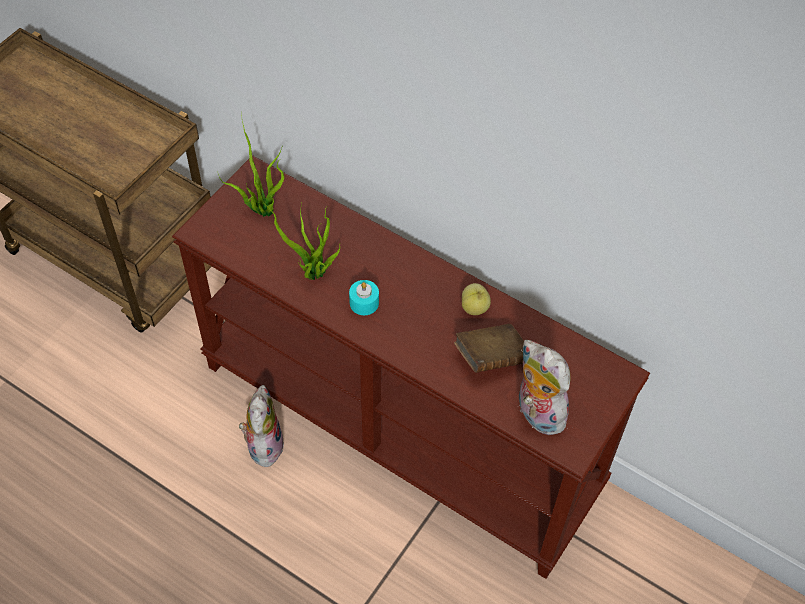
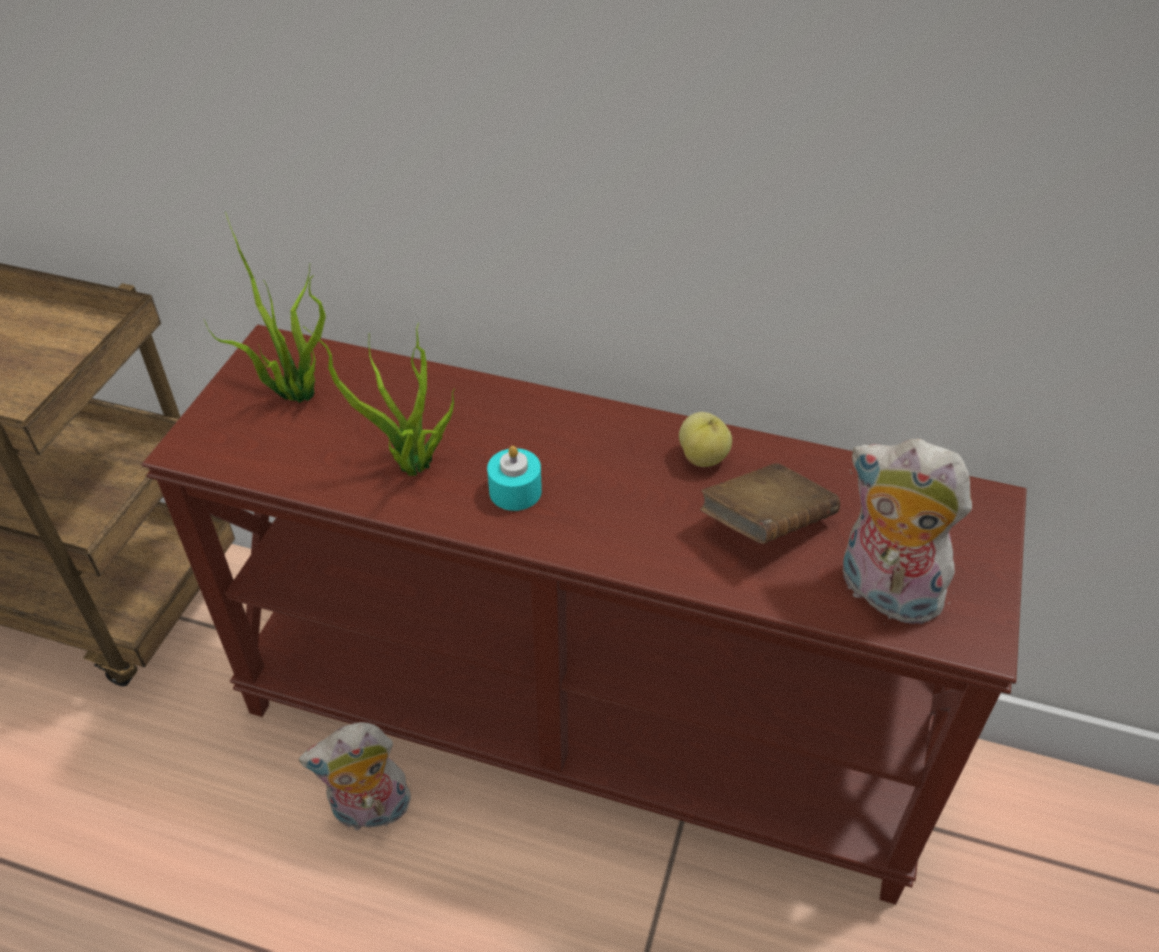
camera: 15 degrees left, 10 degrees down
(263, 444) = (370, 812): plush toy -> plush toy turned 90 degrees counterclockwise

